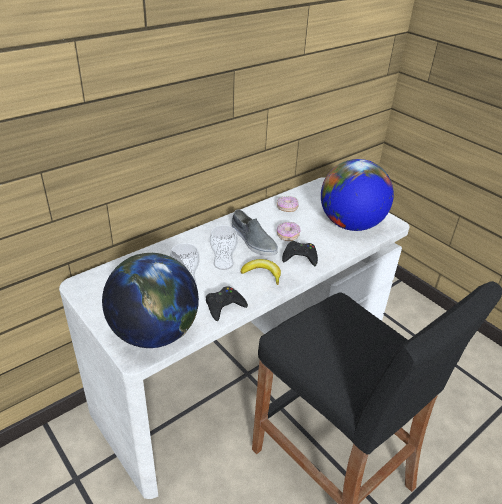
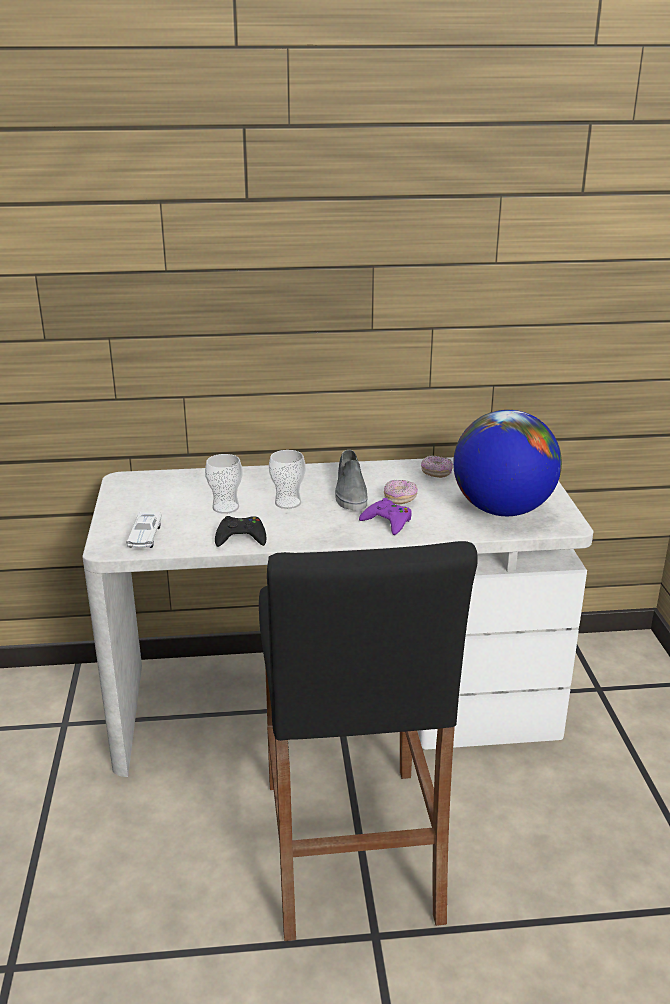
camera: 35 degrees right, 10 degrees down
(154, 333) = (145, 536): globe -> white toy car
(262, 274) = (320, 524): banana -> none
(300, 257) = (387, 522): black game controller -> purple game controller

